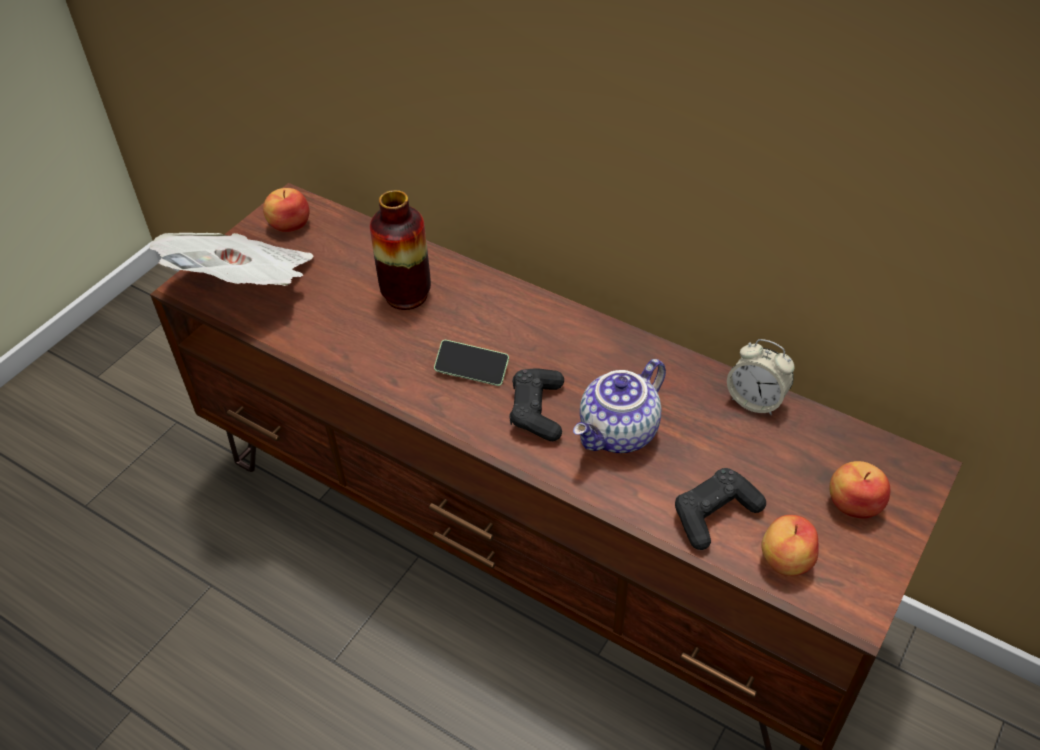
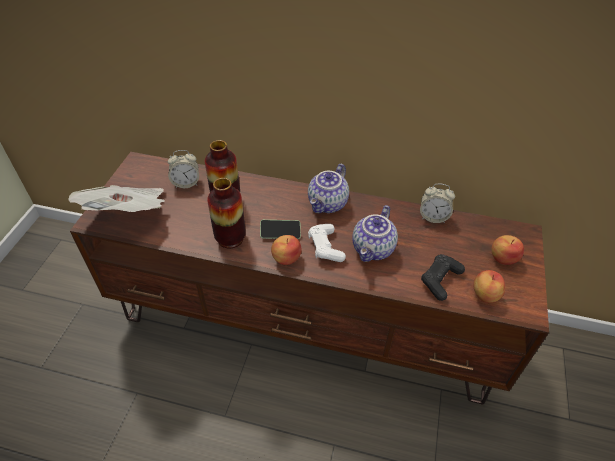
camera: 20 degrees left, 0 degrees up
(289, 224) = (141, 174): apple -> apple (286, 258)
(354, 253) = (186, 183): none -> alarm clock
(386, 361) = (230, 238): none -> vase
(537, 411) = (325, 247): black game controller -> white game controller
(575, 338) = (328, 204): none -> teapot

